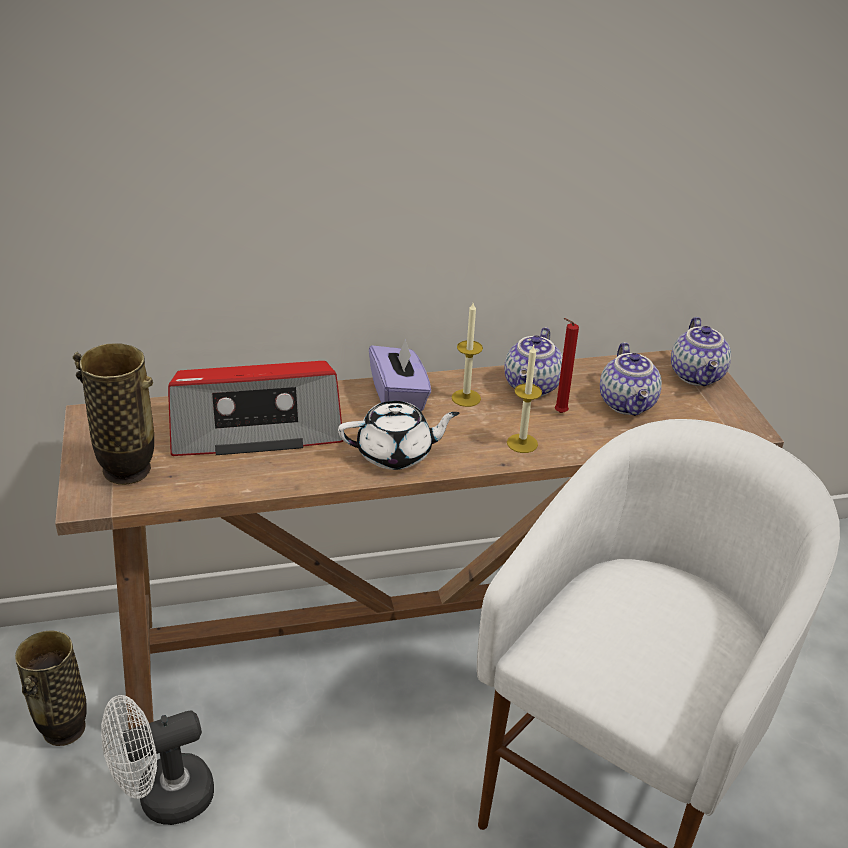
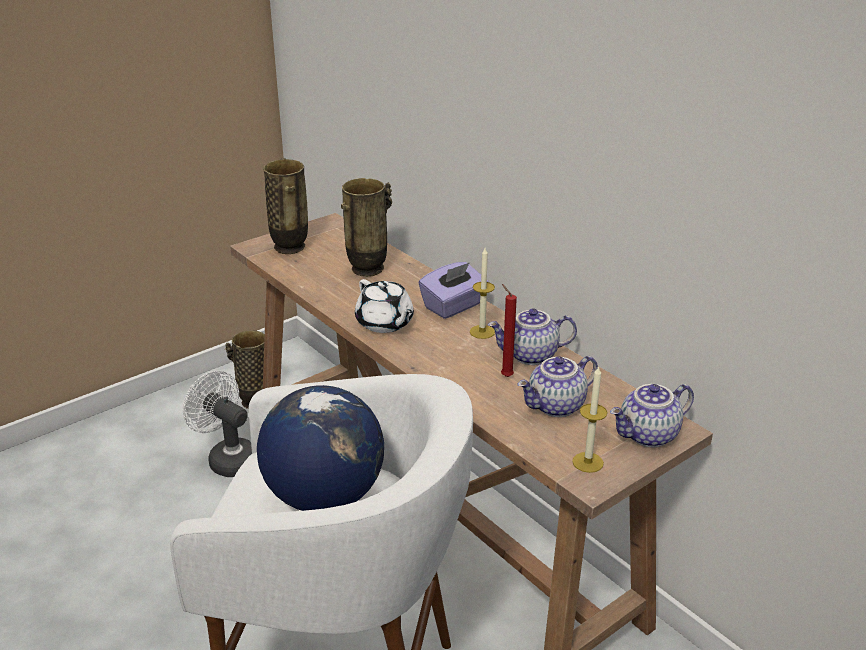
camera: 65 degrees right, 5 degrees down
(256, 427) = (368, 270): radio -> vase
(522, 443) = (447, 369): candle -> candle (587, 462)
(642, 616) = (324, 496): none -> globe

